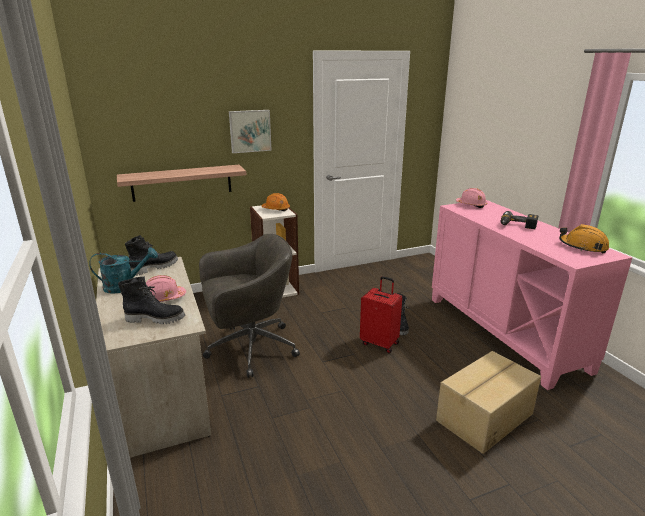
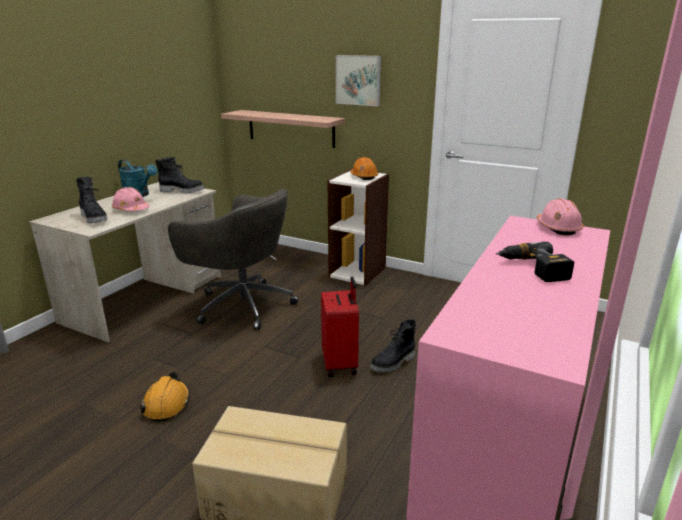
camera: 50 degrees right, 0 degrees up
(582, 247) = (542, 330): orange hard hat -> orange hard hat (167, 404)

